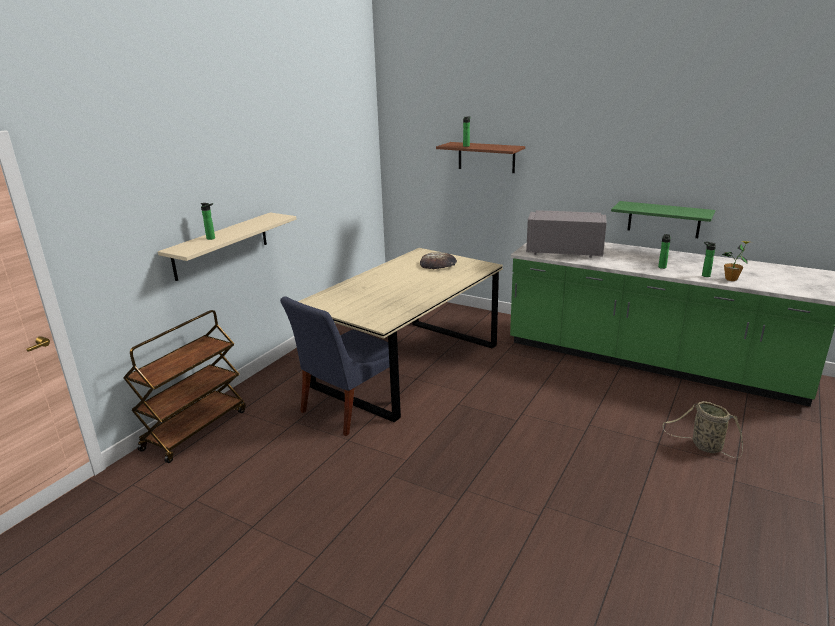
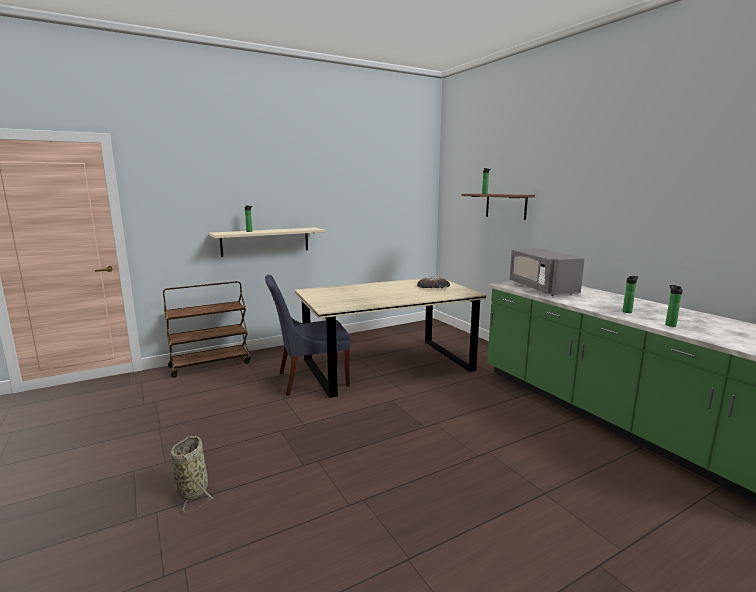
camera: 30 degrees right, 10 degrees down
(564, 251) = (541, 289): grey microwave -> grey microwave turned 150 degrees counterclockwise
(663, 219) = (658, 269): green shelf -> none
(704, 446) = (599, 516): basket -> basket (193, 489)
(731, 279) = (700, 333): potted plant -> none

